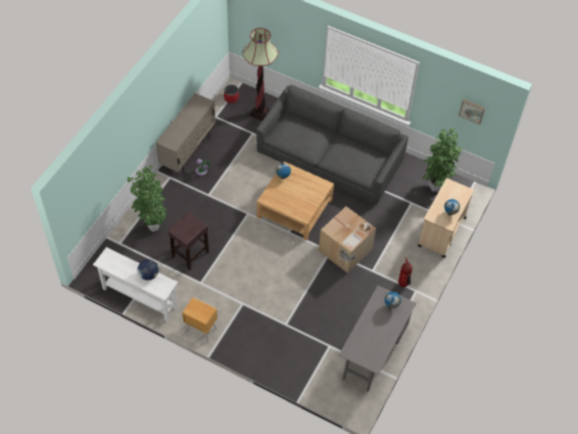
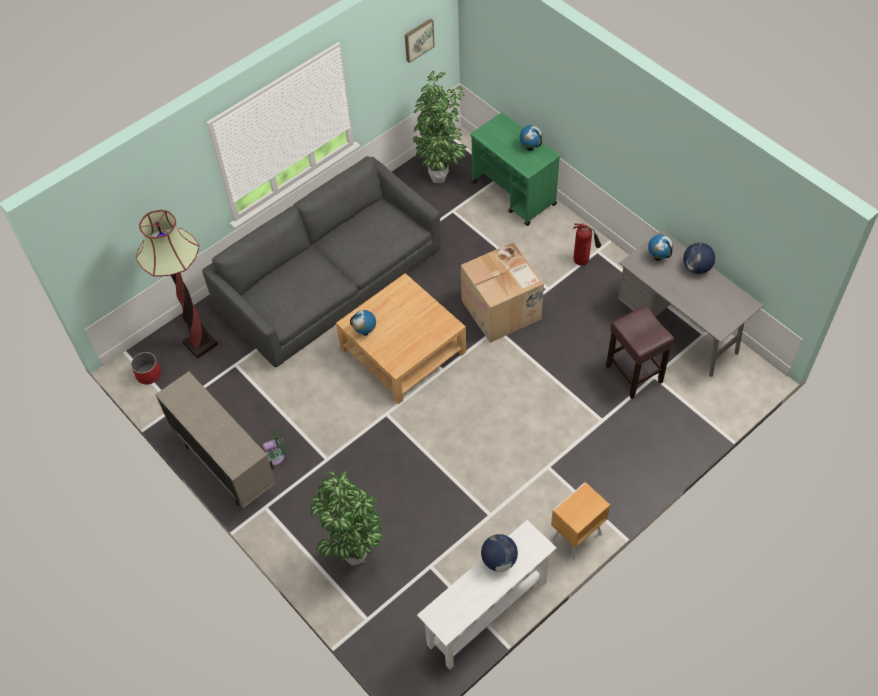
camera: 65 degrees left, 0 degrees up
(190, 254) = (430, 515): brown stool -> brown stool (633, 373)
(392, 329) = (696, 268): none -> globe
(441, 232) = (514, 194): beige cart -> green cart

